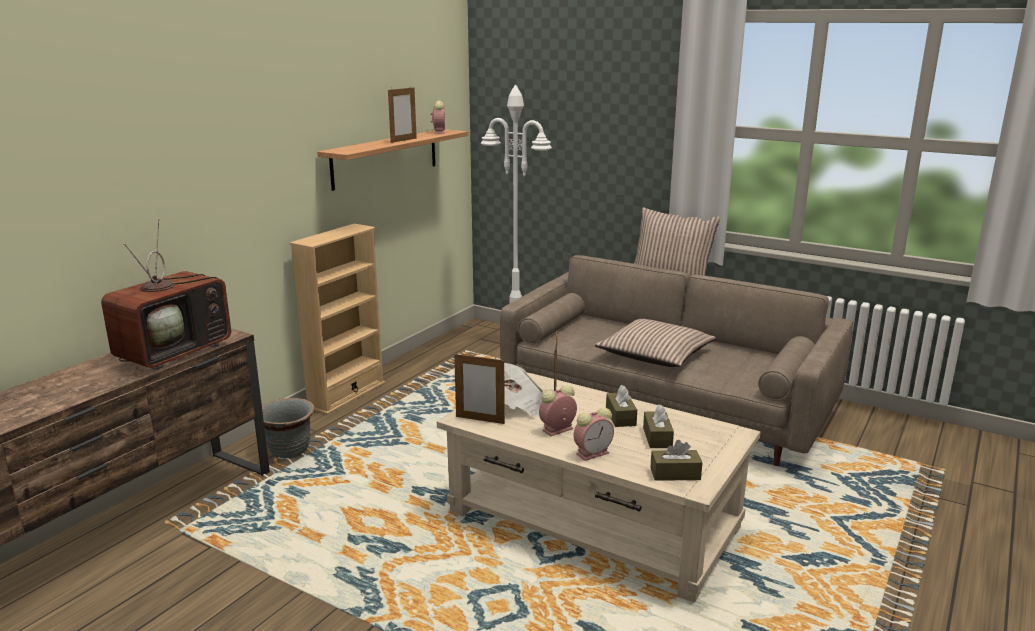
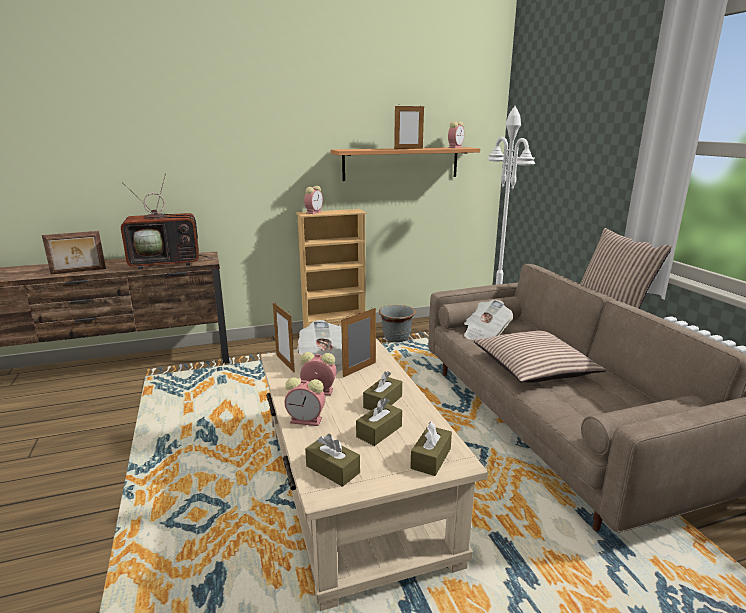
camera: 40 degrees right, 0 degrees up
(65, 398) = (78, 271): none -> picture frame
(290, 451) = (256, 355): grey planter -> grey planter (396, 339)
(316, 238) = (314, 212): none -> alarm clock
(573, 337) = (484, 333): none -> newspaper
(718, 438) = (431, 458): none -> brown tissue box

